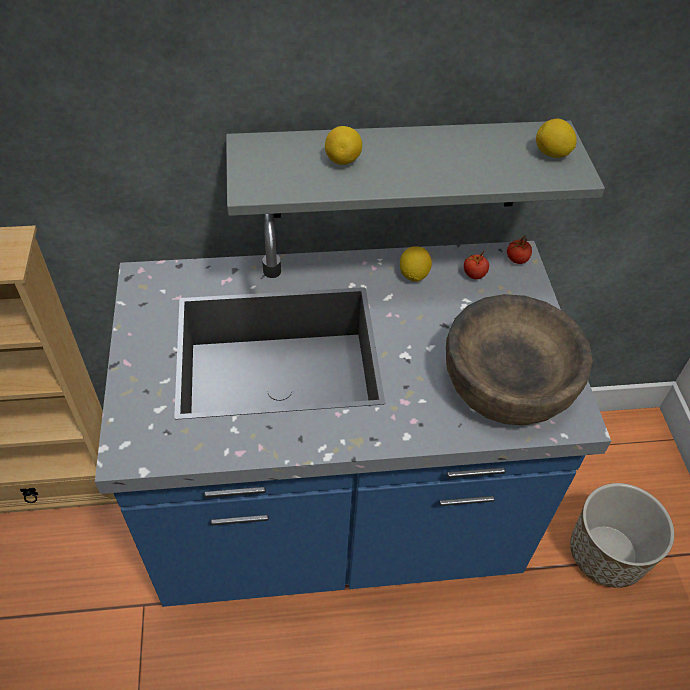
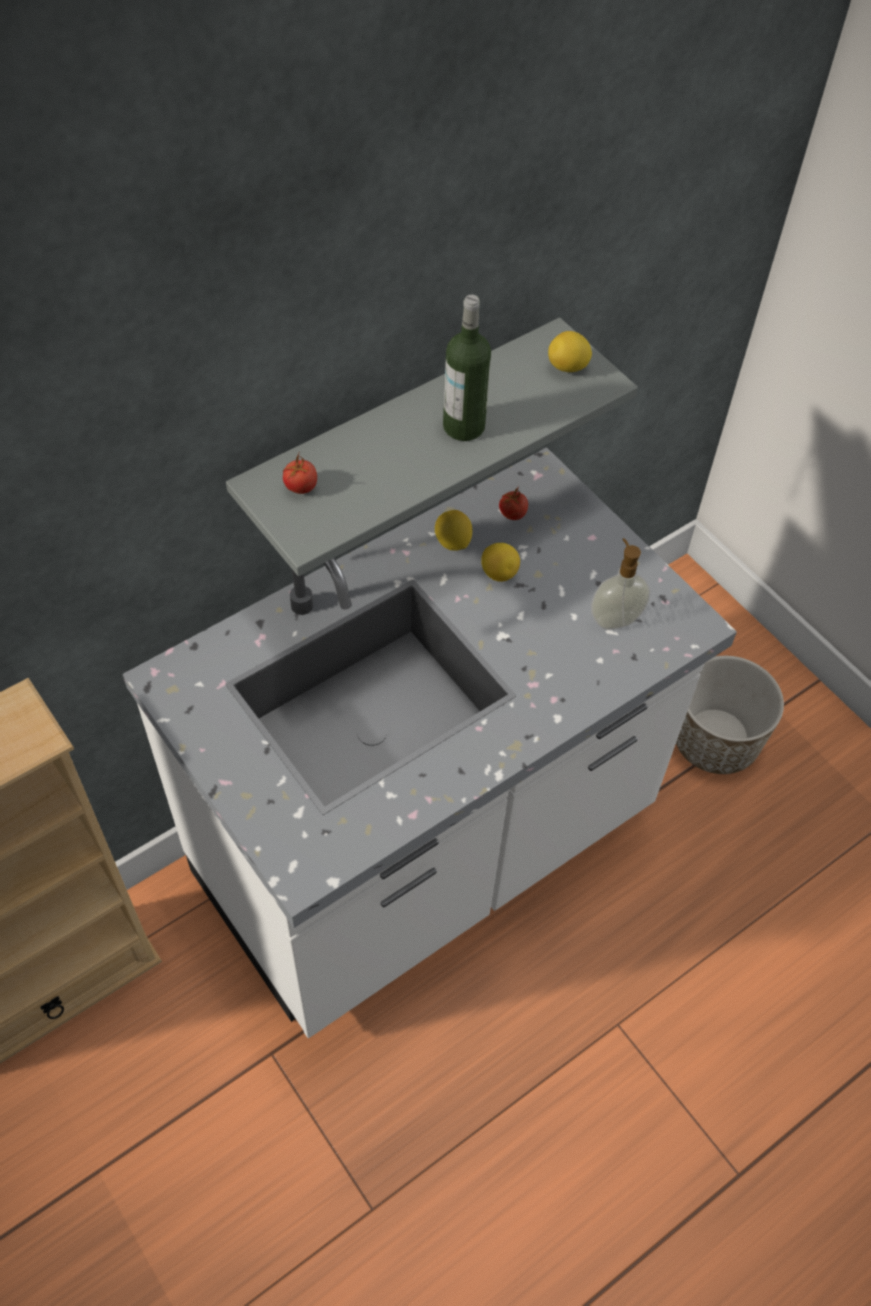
camera: 30 degrees left, 5 degrees up
(336, 522) = (426, 850): blue counter -> white counter
(343, 160) = (374, 462): lemon -> lemon (499, 573)
(433, 163) = (464, 426): none -> bottle
(507, 383) = (615, 618): brown bowl -> soap dispenser
(516, 260) = (543, 478): tomato -> tomato (300, 487)

